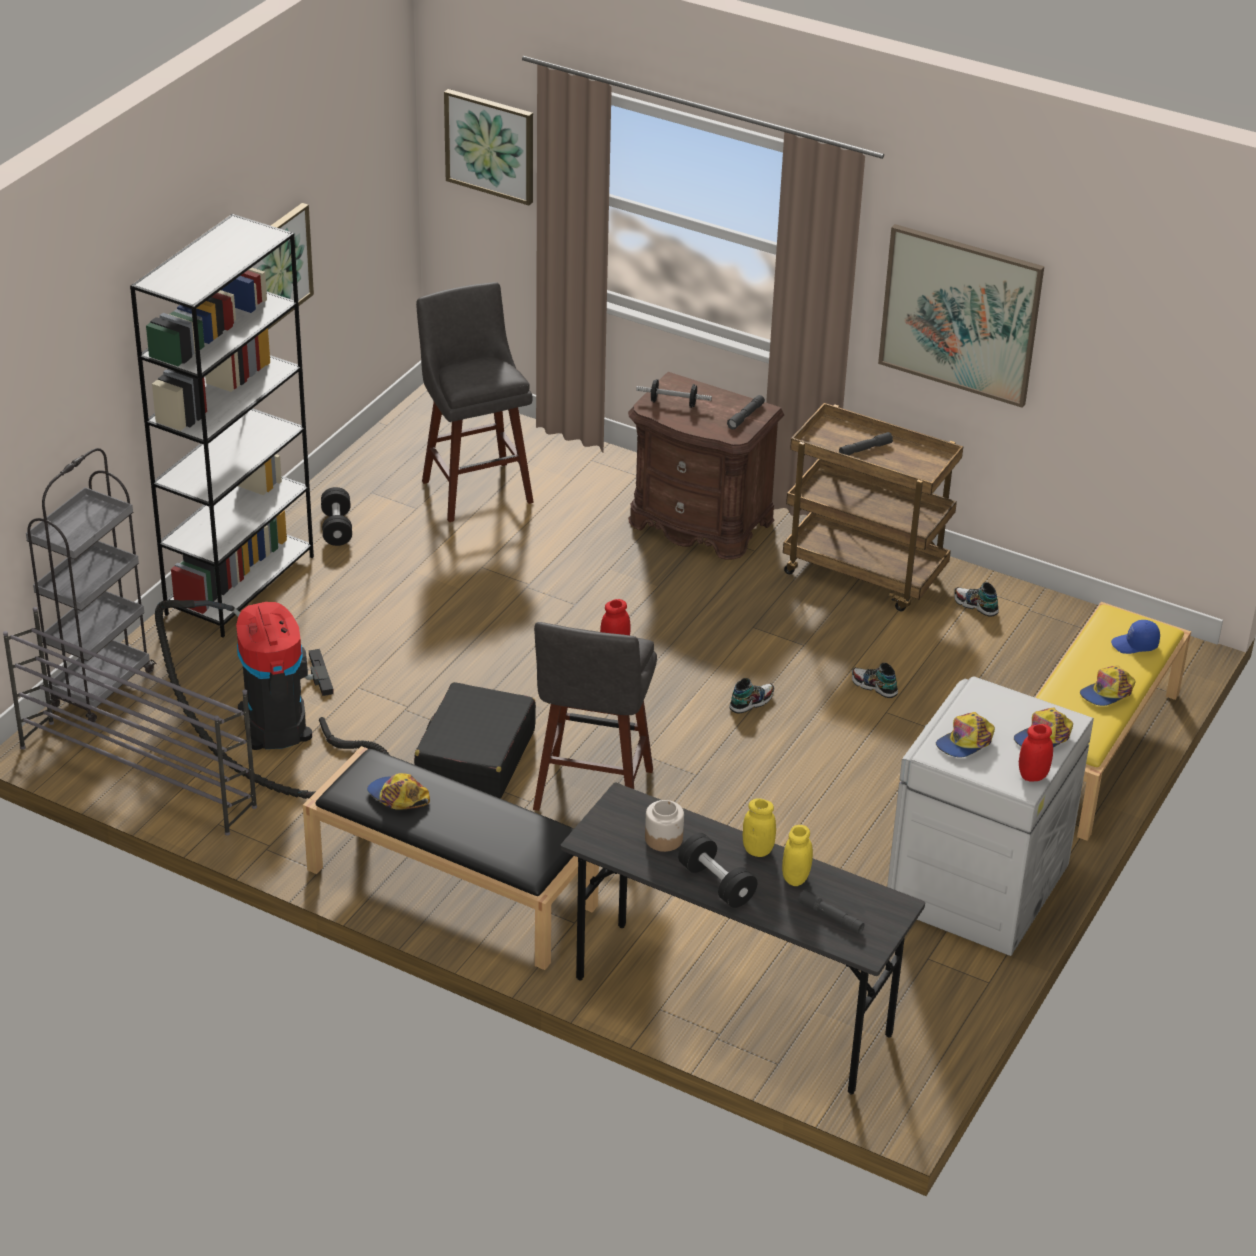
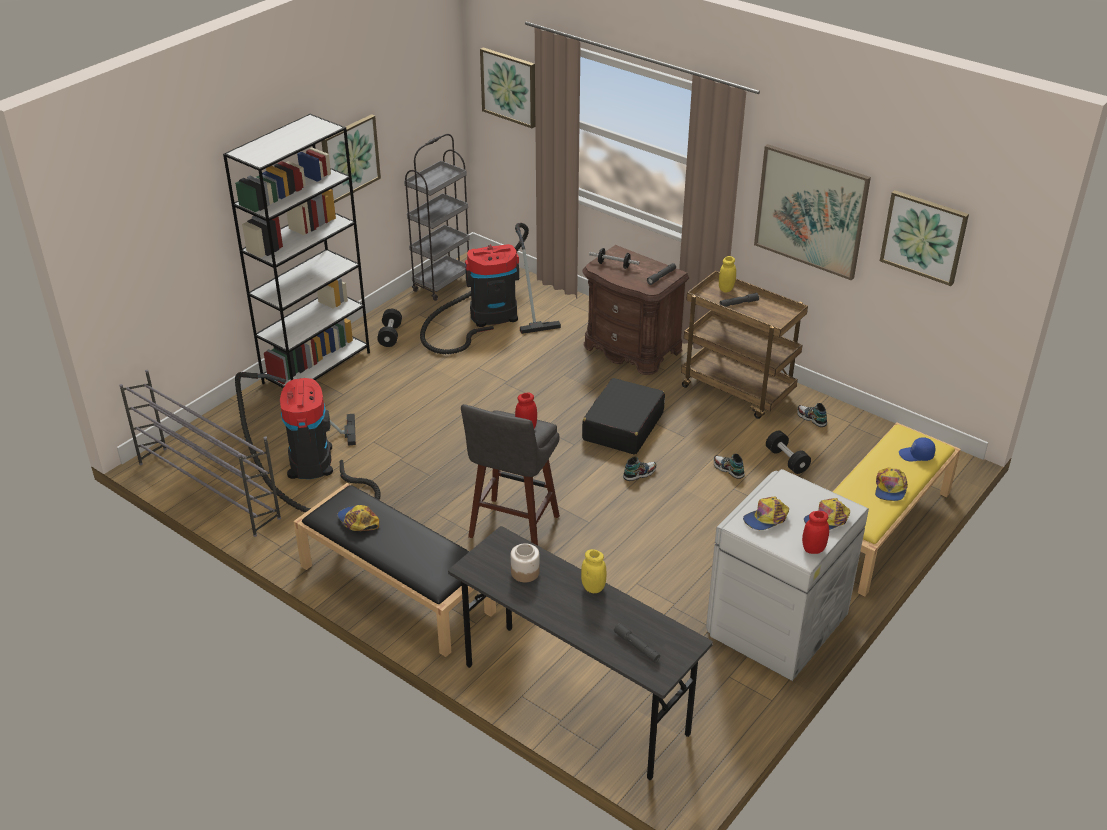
camera: 10 degrees right, 0 degrees up
(101, 690) = (204, 429): grey cart -> grey cart (442, 284)
(475, 757) = (438, 496): black suitcase -> black suitcase (622, 426)
(476, 489) = (488, 317): grey stool -> vacuum cleaner
(716, 884) = (555, 611): black dumbbell -> black dumbbell (786, 460)
(795, 878) = (617, 612): yellow jar -> yellow jar (726, 289)
(1107, 692) = (890, 488): cap -> cap turned 45 degrees counterclockwise
(1122, 344) = (924, 237): none -> picture

